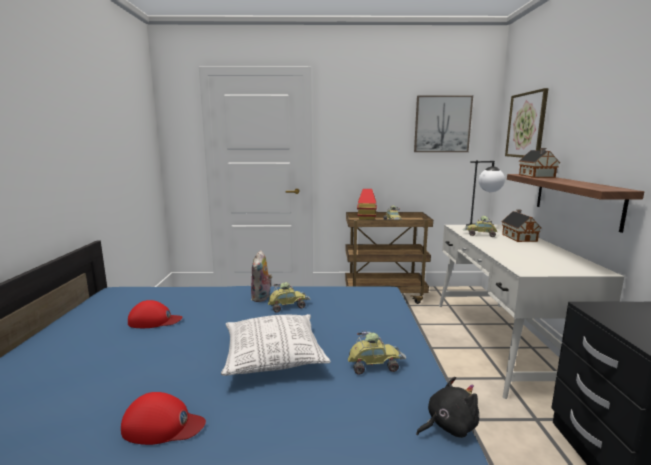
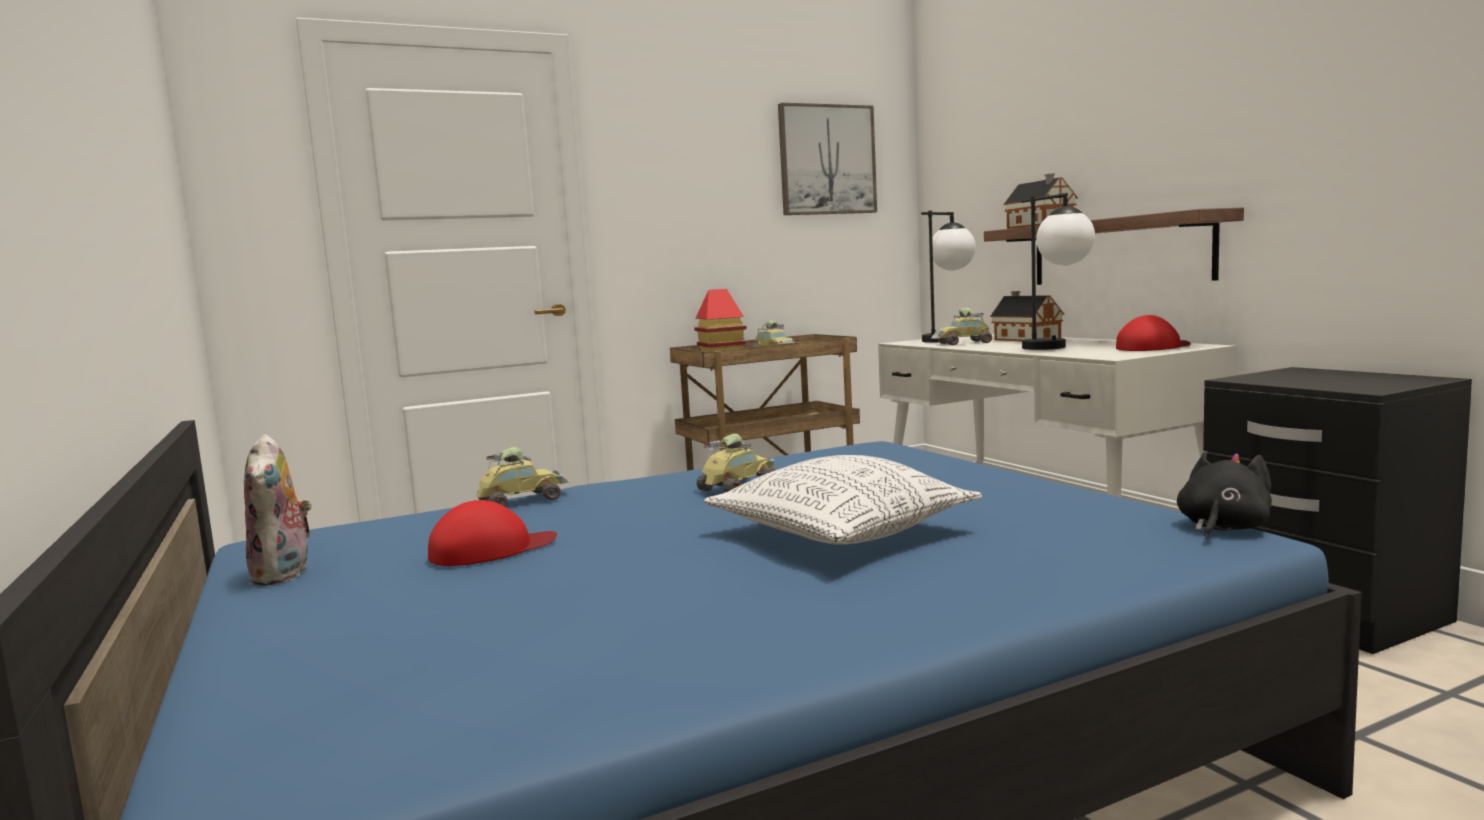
camera: 25 degrees left, 5 degrees down
(163, 425) = (812, 630): red cap -> red cap (1153, 347)
(262, 298) = (664, 488): plush toy -> plush toy (285, 575)
(374, 364) = (1018, 505): toy car -> toy car (521, 500)
(514, 252) = (1057, 348): none -> table lamp
(526, 125) = (986, 150): picture -> none

